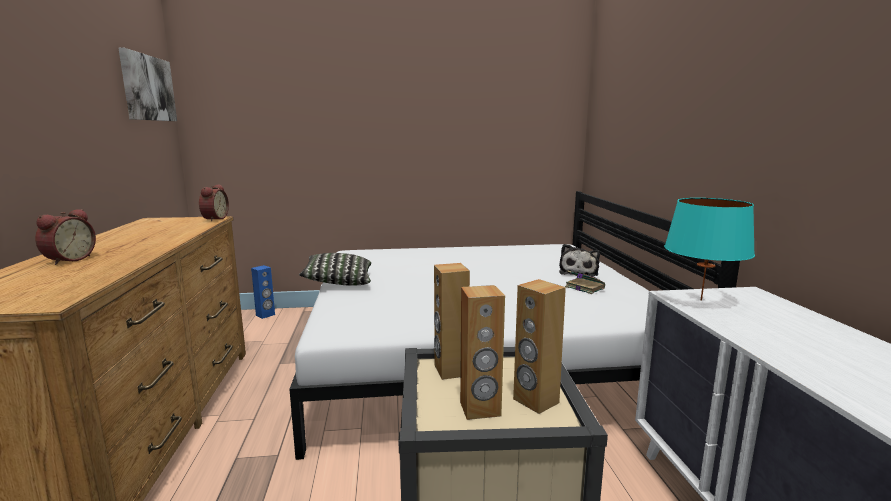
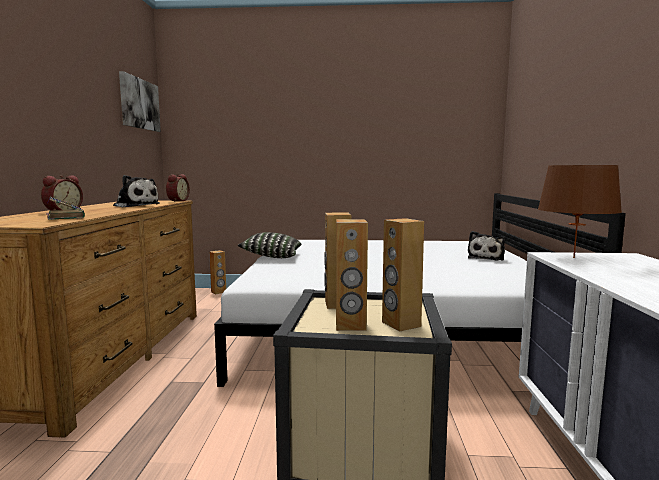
camera: 10 degrees right, 5 degrees down
(164, 235) = (135, 206): none -> plush toy
(265, 315) = (218, 292): blue speaker -> brown speaker
(584, 287) = (485, 266): book -> book (66, 217)
(700, 300) = (573, 257): turquoise table lamp -> brown table lamp

